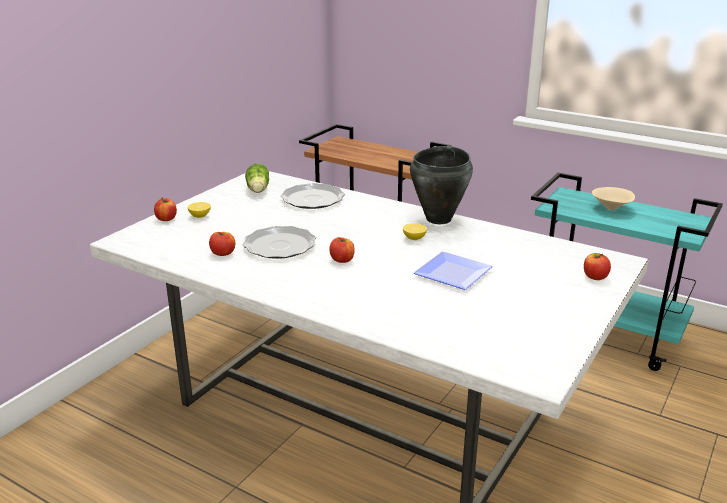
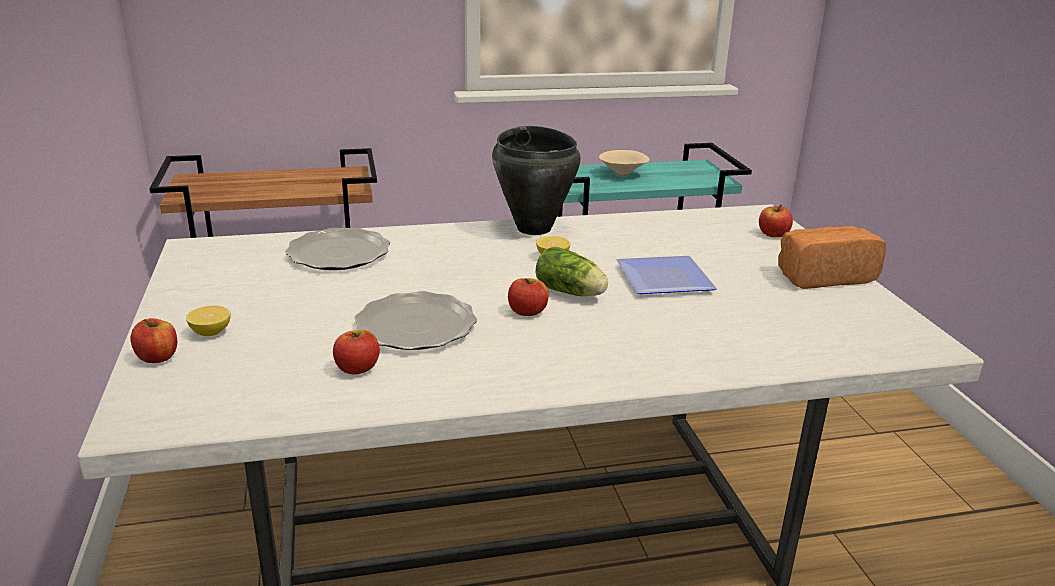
camera: 45 degrees left, 0 degrees up
(258, 190) = (235, 267): lettuce -> lettuce (572, 293)
(566, 313) = (822, 276): none -> bread

